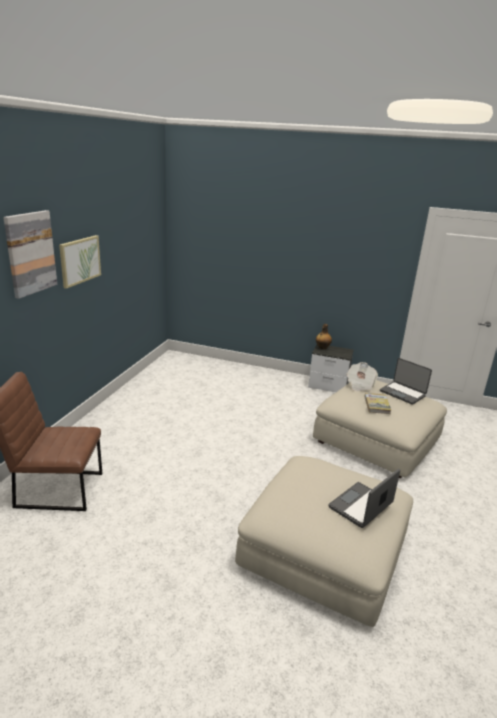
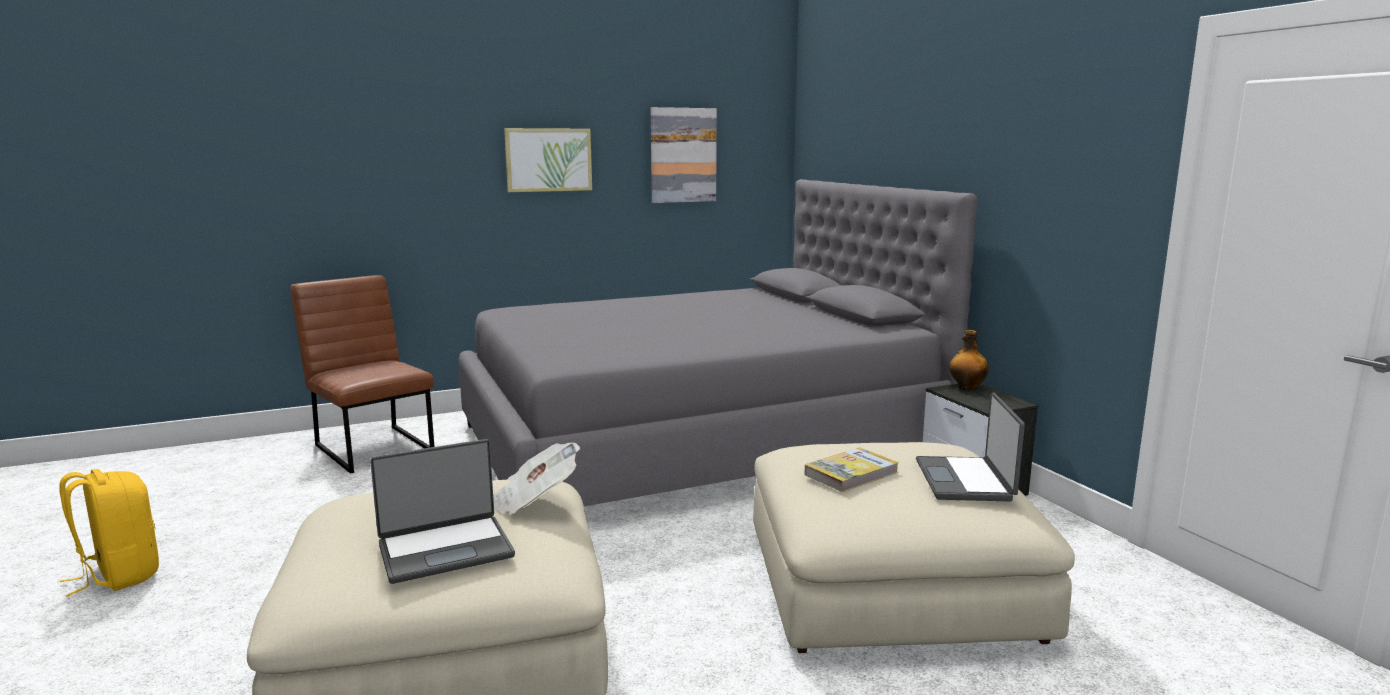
camera: 50 degrees right, 10 degrees down
(30, 253) = (445, 129): picture -> picture (683, 155)
(108, 645) = (119, 575): none -> yellow backpack
(212, 407) = (698, 442): none -> grey bed
(360, 385) = (899, 443): newspaper -> newspaper (533, 501)
(361, 506) = (445, 549): laptop -> laptop turned 150 degrees clockwise

